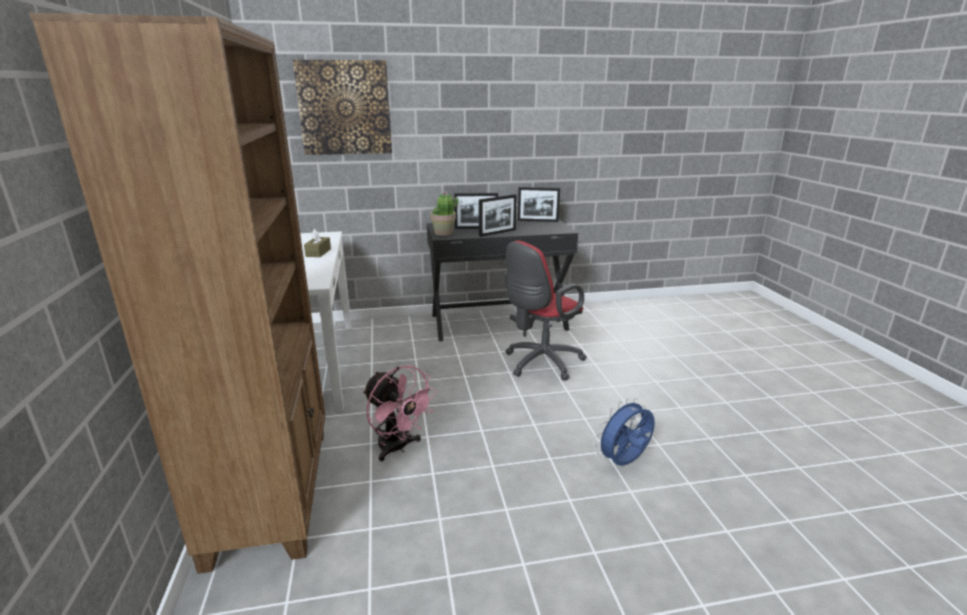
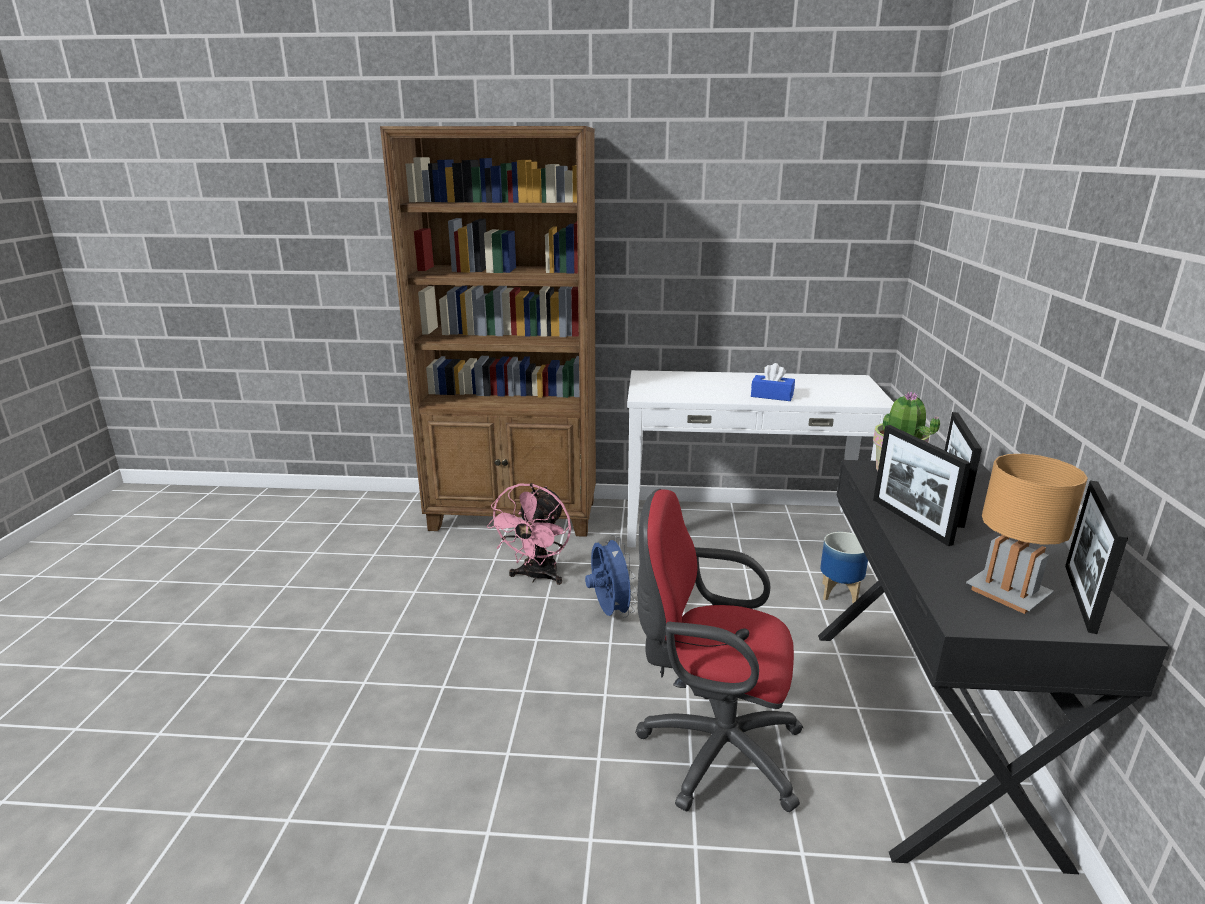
camera: 105 degrees right, 0 degrees up
(318, 252) = (772, 396): brown tissue box -> blue tissue box
(345, 108) = (972, 210): picture -> none
(395, 335) = (839, 593): none -> planter
(398, 448) = (536, 577): pink fan -> pink fan turned 45 degrees counterclockwise
(540, 363) = (712, 749): red office chair -> red office chair turned 45 degrees counterclockwise
(544, 226) = (1007, 594): none -> brown table lamp
(624, 463) = (381, 760): blue fan -> blue fan (609, 612)

